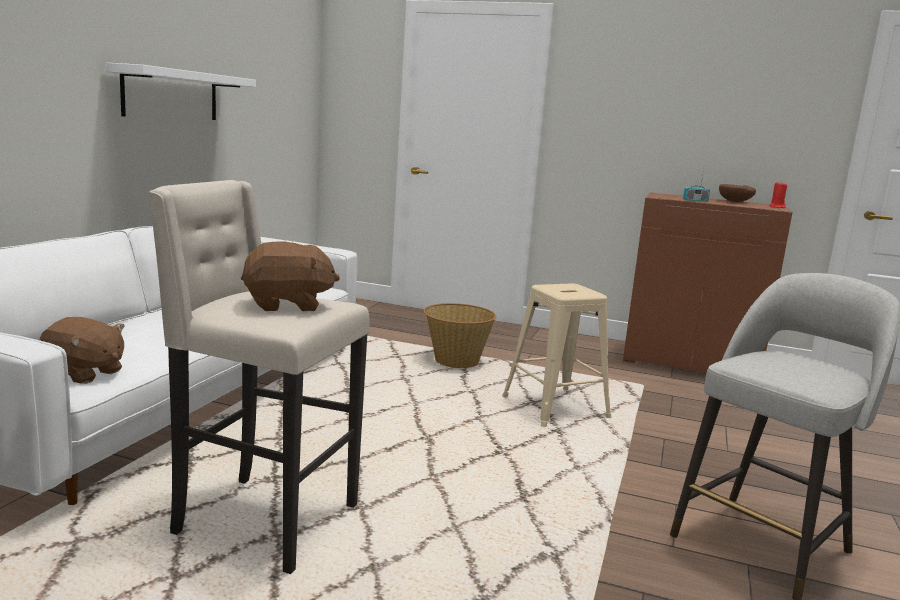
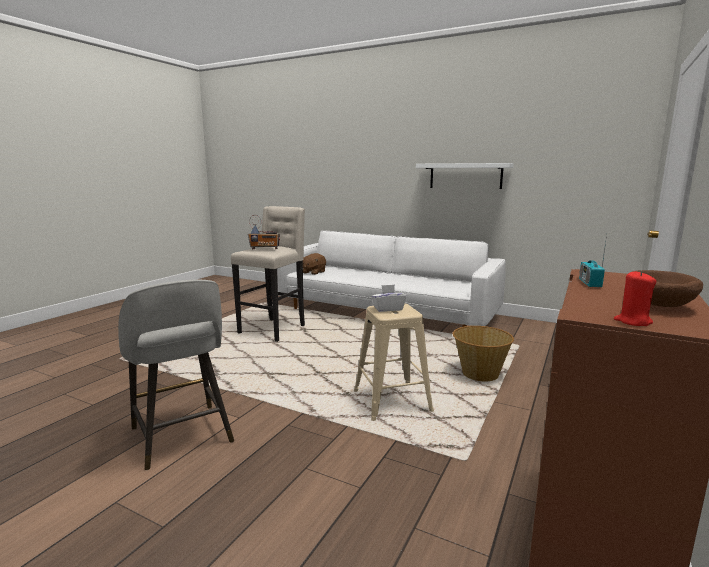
camera: 100 degrees right, 0 degrees up
(288, 305) = (265, 249): brown plush toy -> radio
(566, 291) = (388, 309): none -> white tissue box

